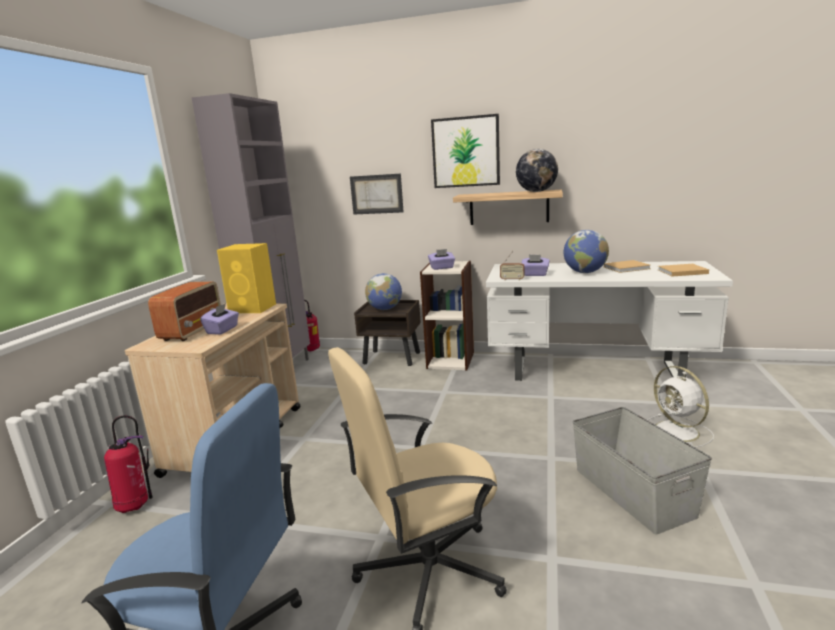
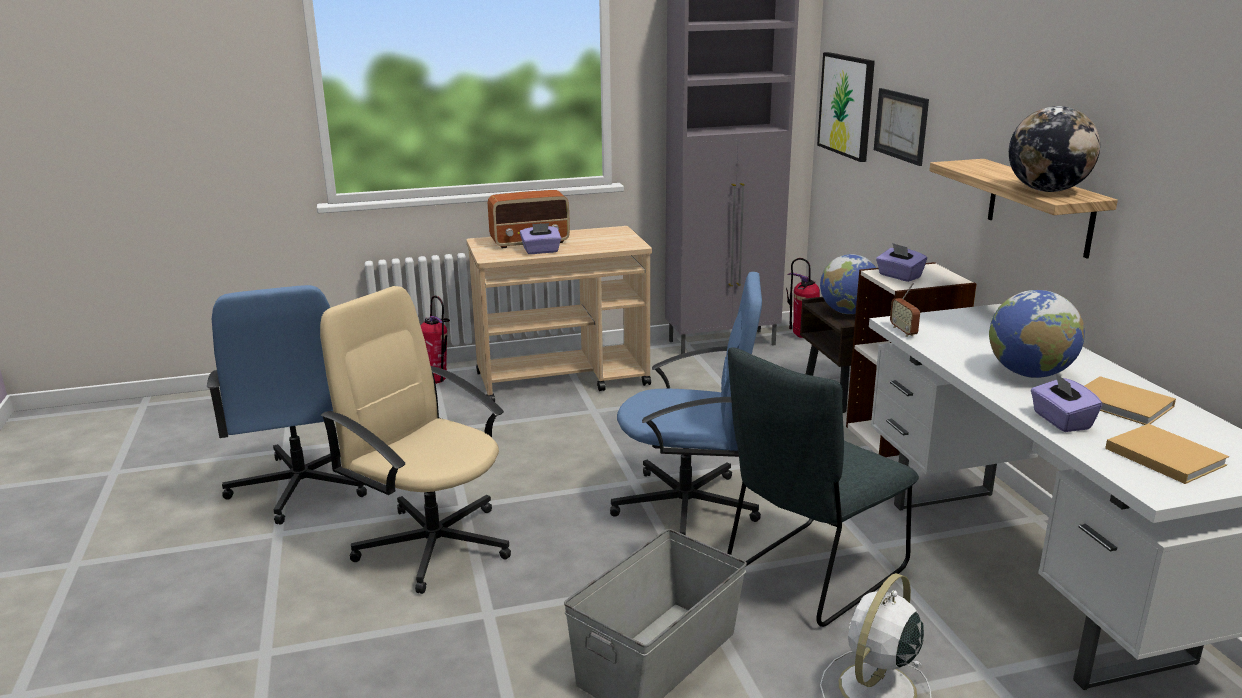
camera: 60 degrees right, 5 degrees up
(253, 308) = (619, 241): yellow speaker -> none
(466, 152) = (1004, 83): picture -> picture (846, 105)
(468, 436) = (688, 507): none -> blue office chair
(535, 274) = (959, 341): purple tissue box -> purple tissue box (1060, 421)
(568, 420) = (810, 575): none -> grey chair

